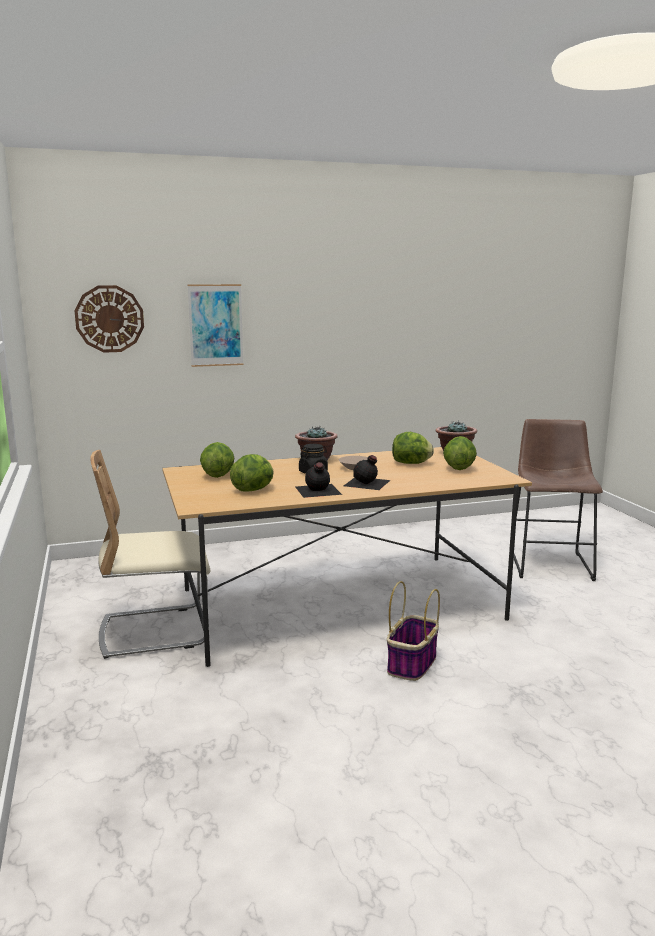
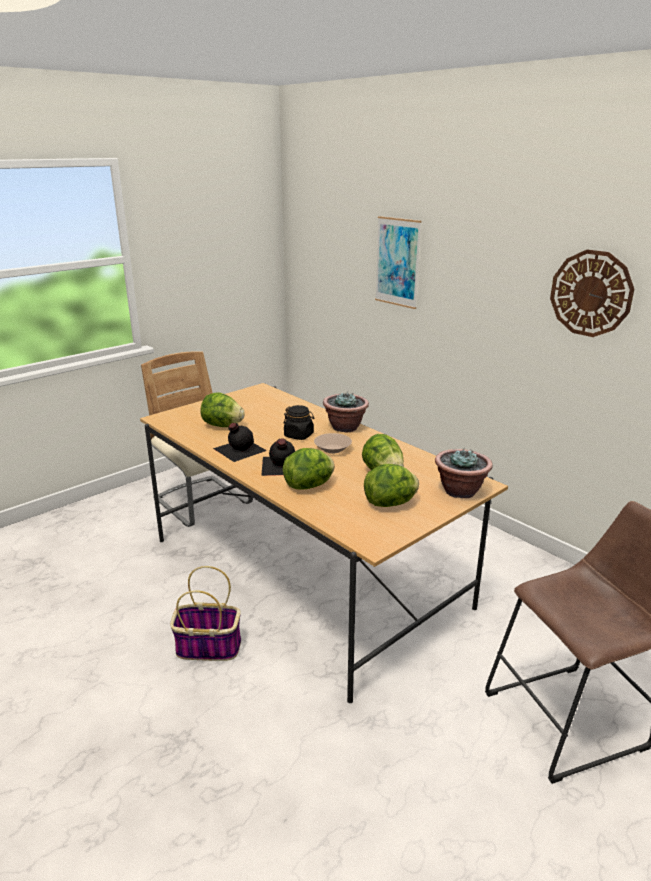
camera: 65 degrees right, 10 degrees up
(109, 319) = (326, 242): wall clock -> wall clock (591, 293)
(217, 475) = (255, 404): lettuce -> lettuce (309, 486)

